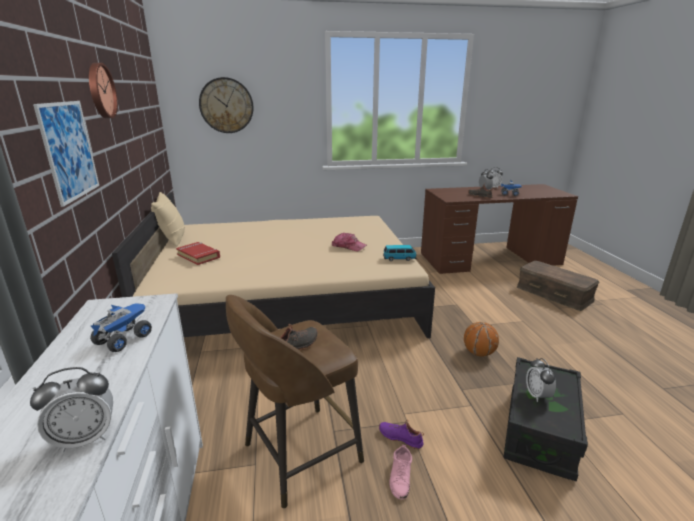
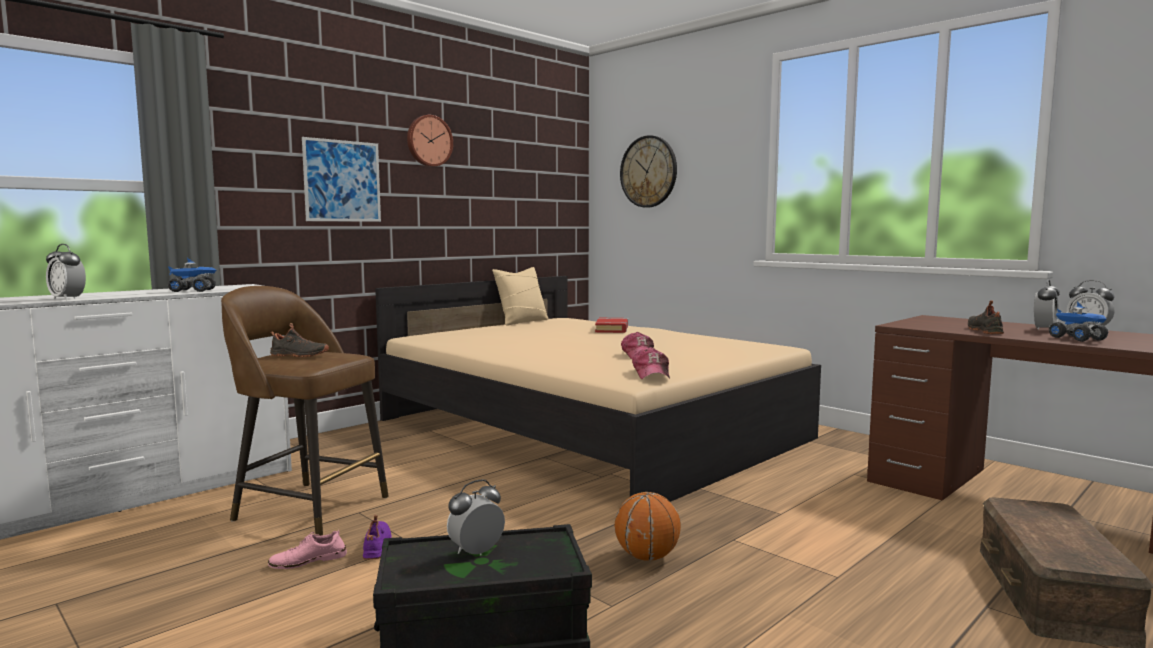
camera: 55 degrees right, 15 degrees down
(199, 256) = (492, 331): red book -> red book (612, 329)
(399, 258) = (652, 374): toy car -> cap

